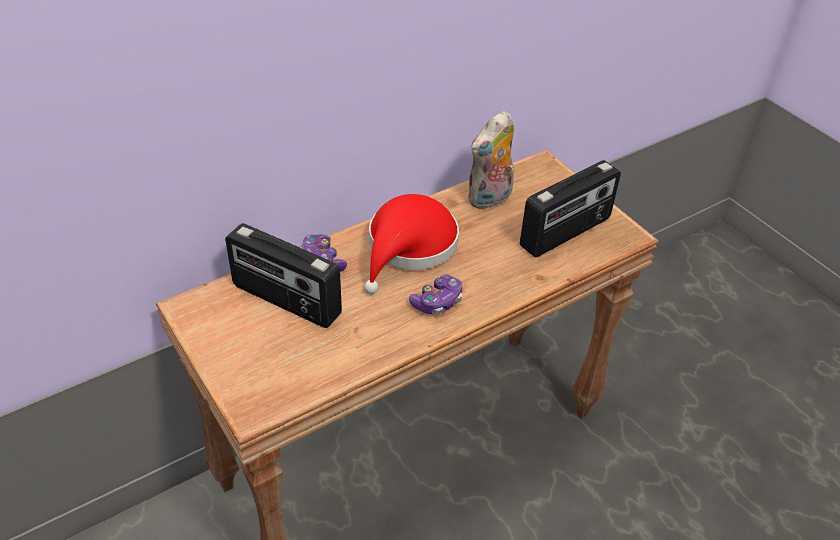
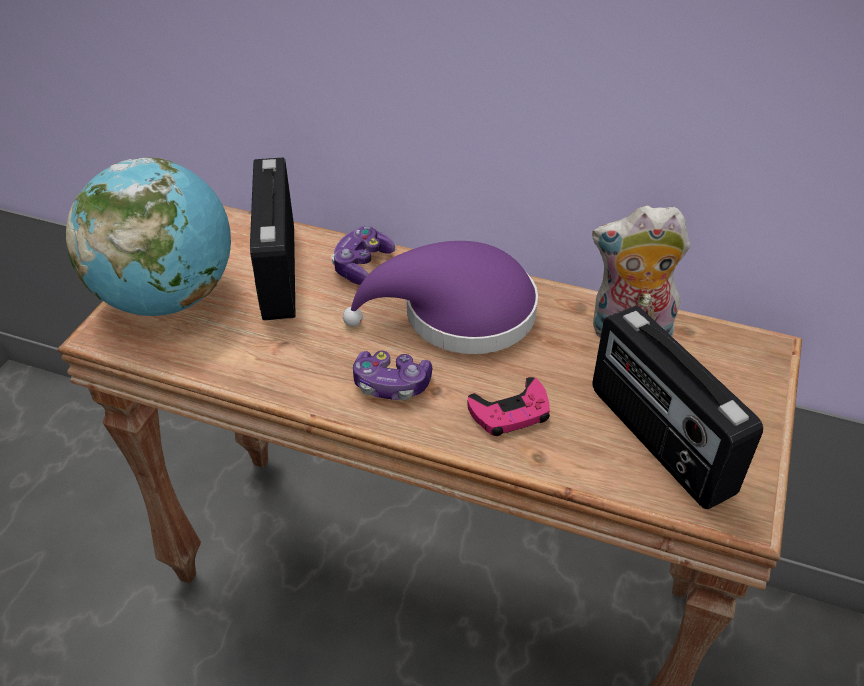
camera: 55 degrees right, 0 degrees up
(251, 363) = (168, 297): none -> globe
(409, 247) = (457, 314): red hat -> purple hat
(501, 269) = (510, 412): none -> pink game controller
(566, 233) = (657, 441): radio -> radio turned 45 degrees clockwise

